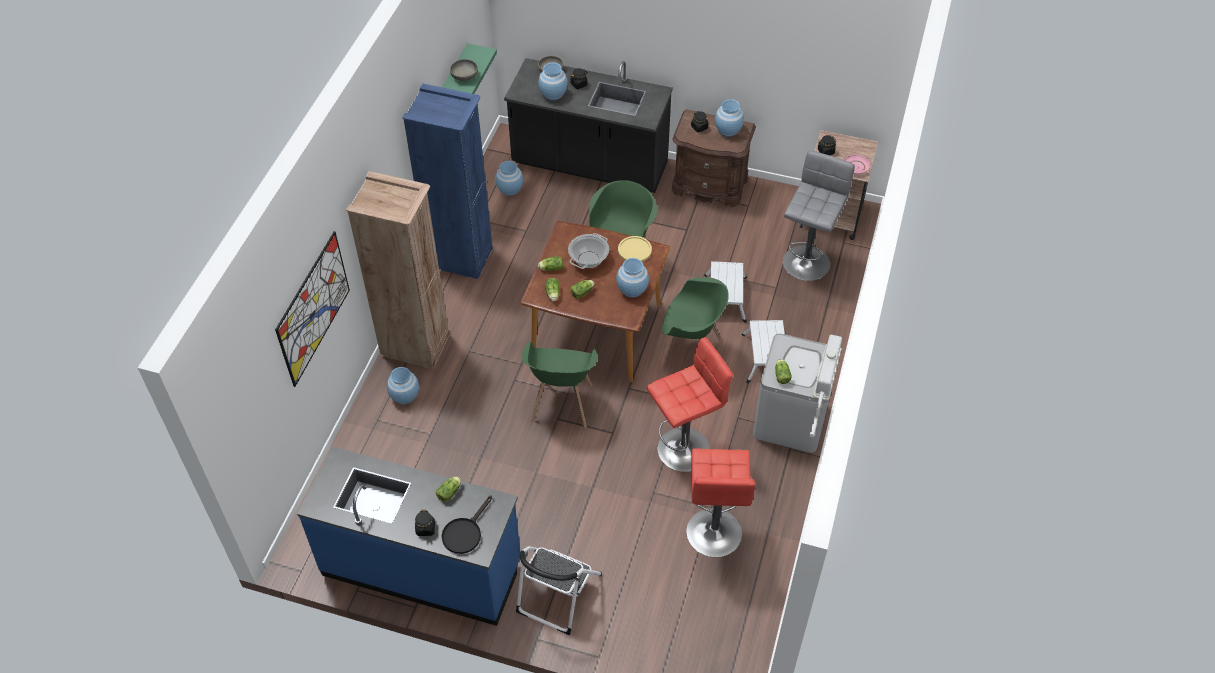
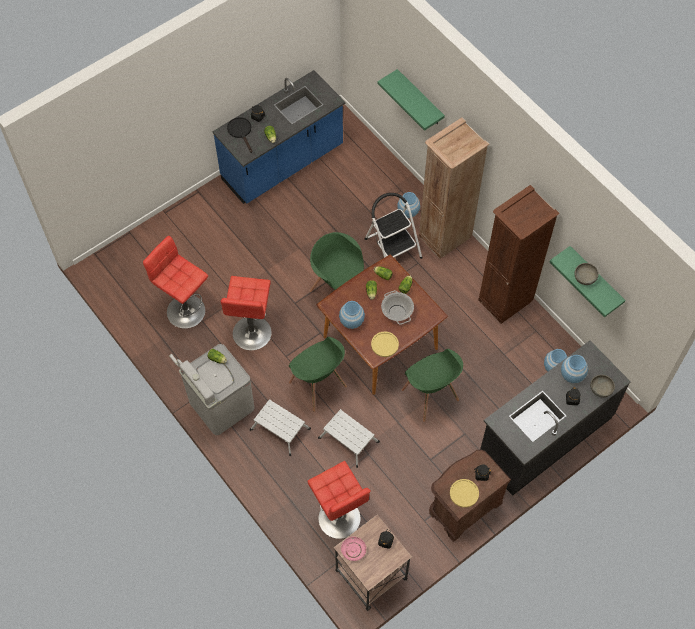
camera: 125 degrees right, 10 degrees up
(313, 308) = (420, 98): picture -> green shelf
(461, 257) = (505, 301): blue cabinet -> brown cabinet
(557, 595) = (214, 214): step ladder -> step ladder (392, 246)
(691, 354) = (318, 385): green chair -> green chair turned 90 degrees counterclockwise
(728, 130) = (464, 493): blue vase -> yellow plate
(807, 263) = (339, 519): grey stool -> red stool

